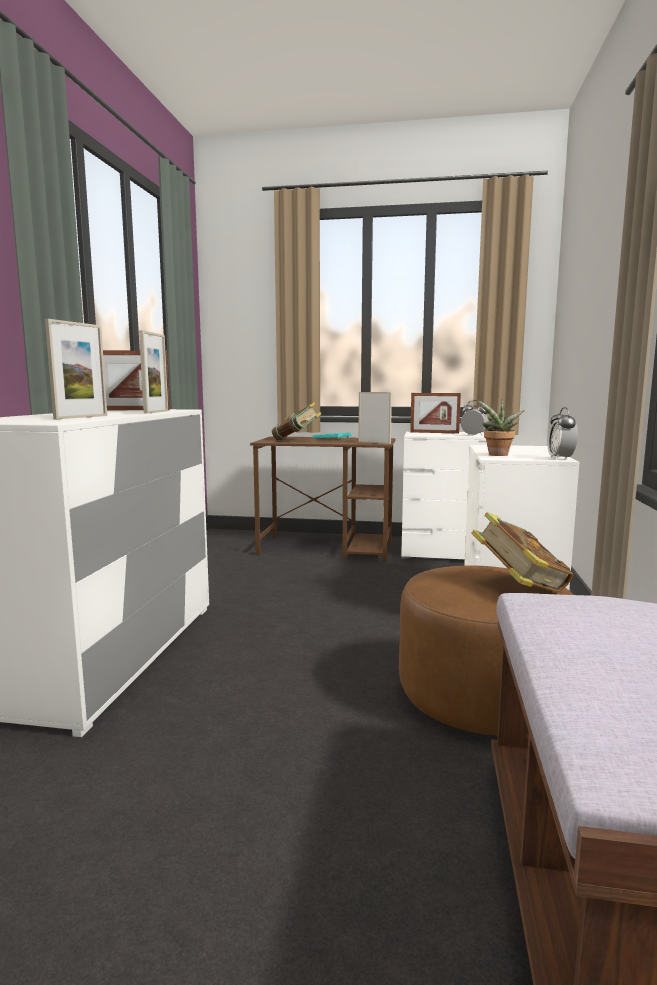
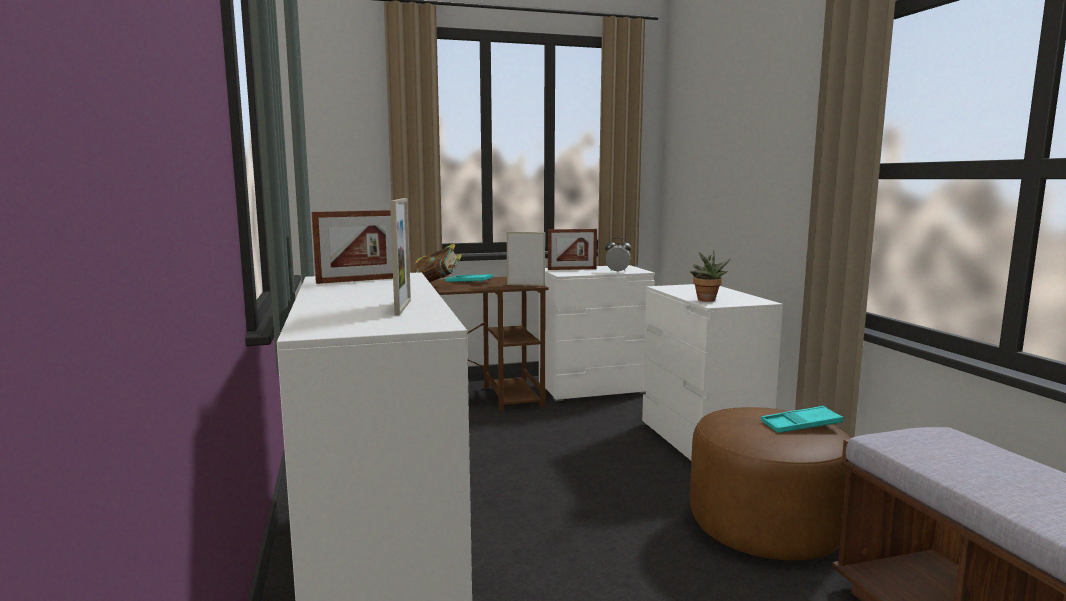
camera: 25 degrees left, 0 degrees up
(156, 412) = (415, 285): picture frame -> none
(519, 587) = (801, 425): book -> turquoise tray
(560, 458) = (762, 301): alarm clock -> none

